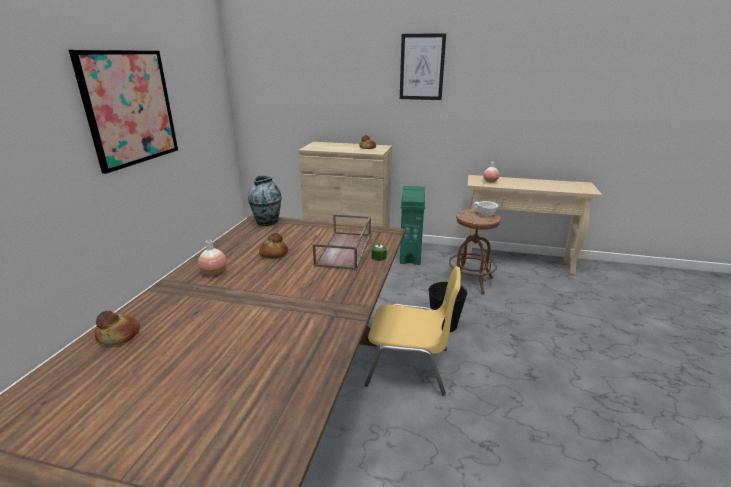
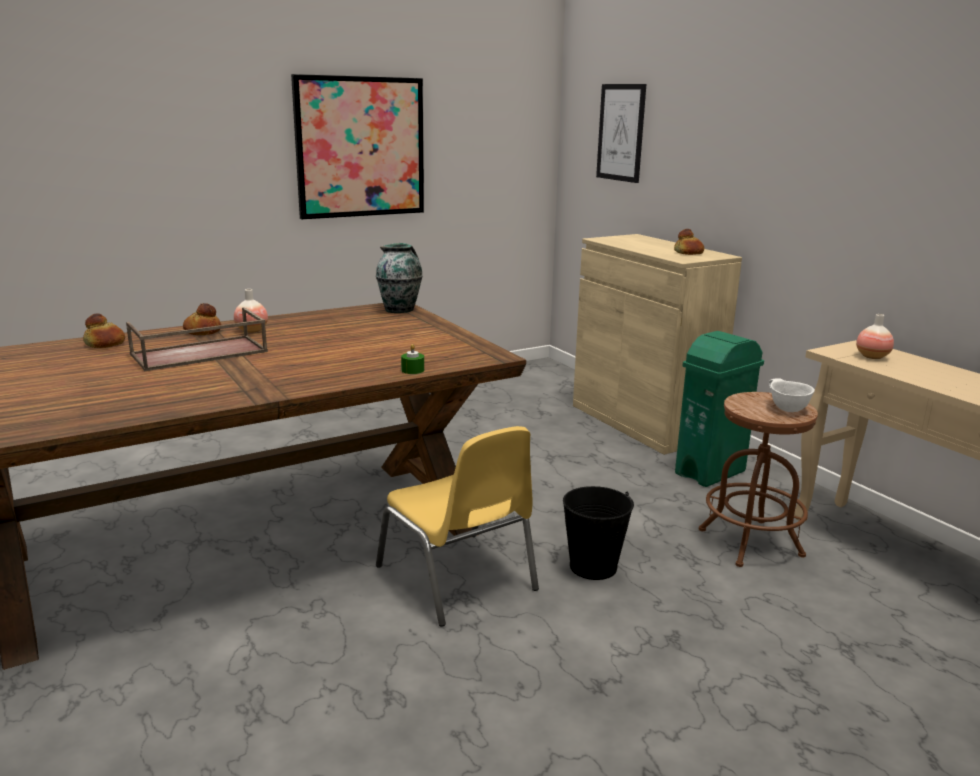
camera: 45 degrees right, 5 degrees down
(273, 254) = (330, 334): bread -> bread (202, 331)
(345, 250) = (399, 354): brown tray -> brown tray (198, 354)
(422, 67) = (806, 113): picture -> picture (620, 132)

